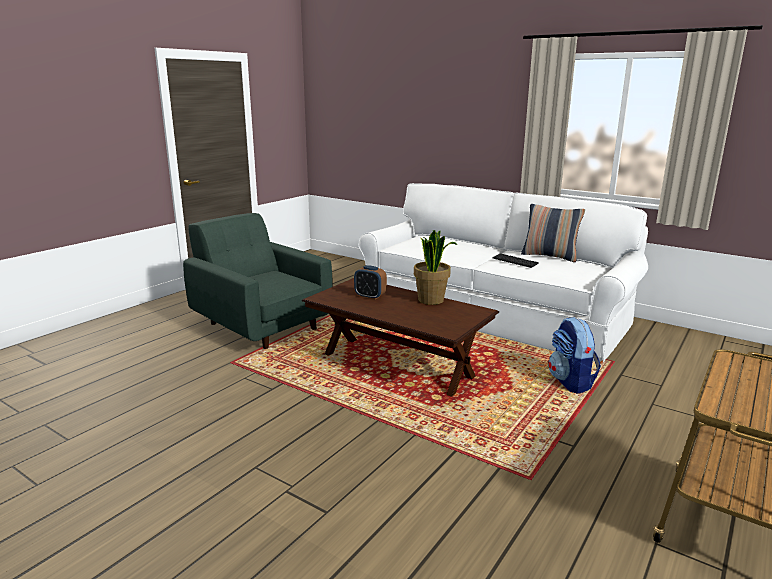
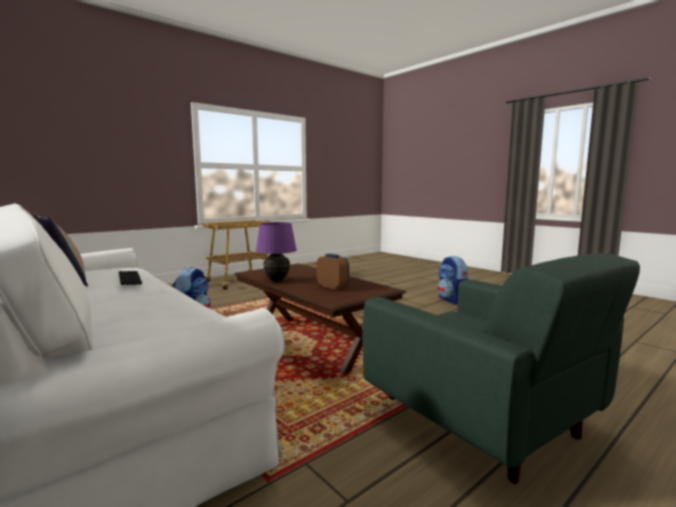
camera: 165 degrees left, 10 degrees down
(191, 498) = (452, 300): none -> backpack
(431, 300) = (277, 280): potted plant -> purple table lamp

